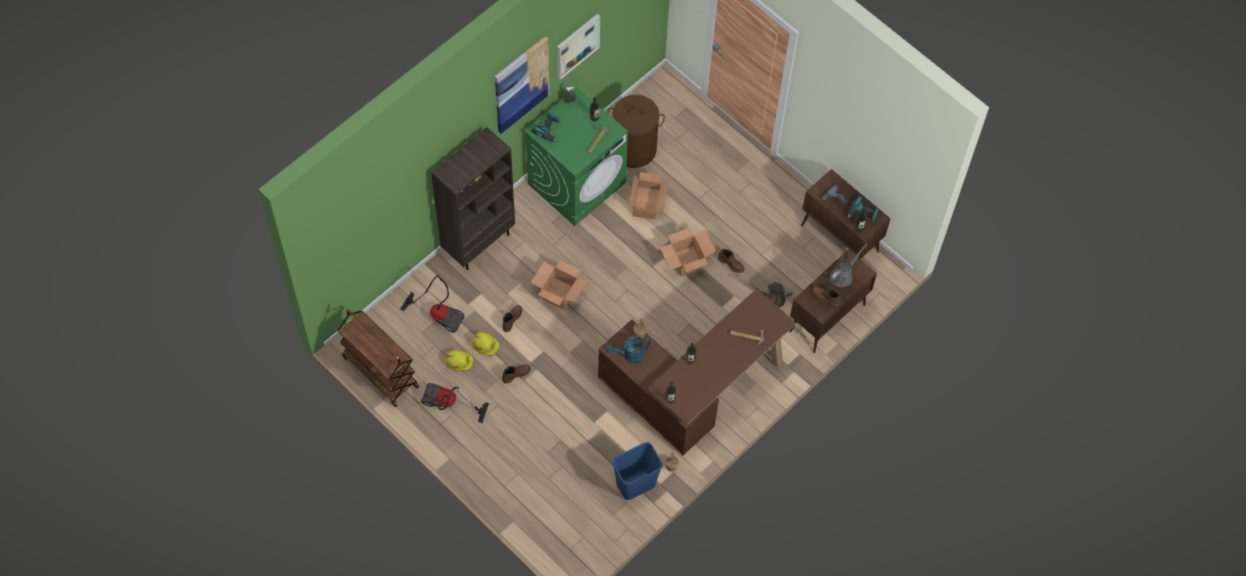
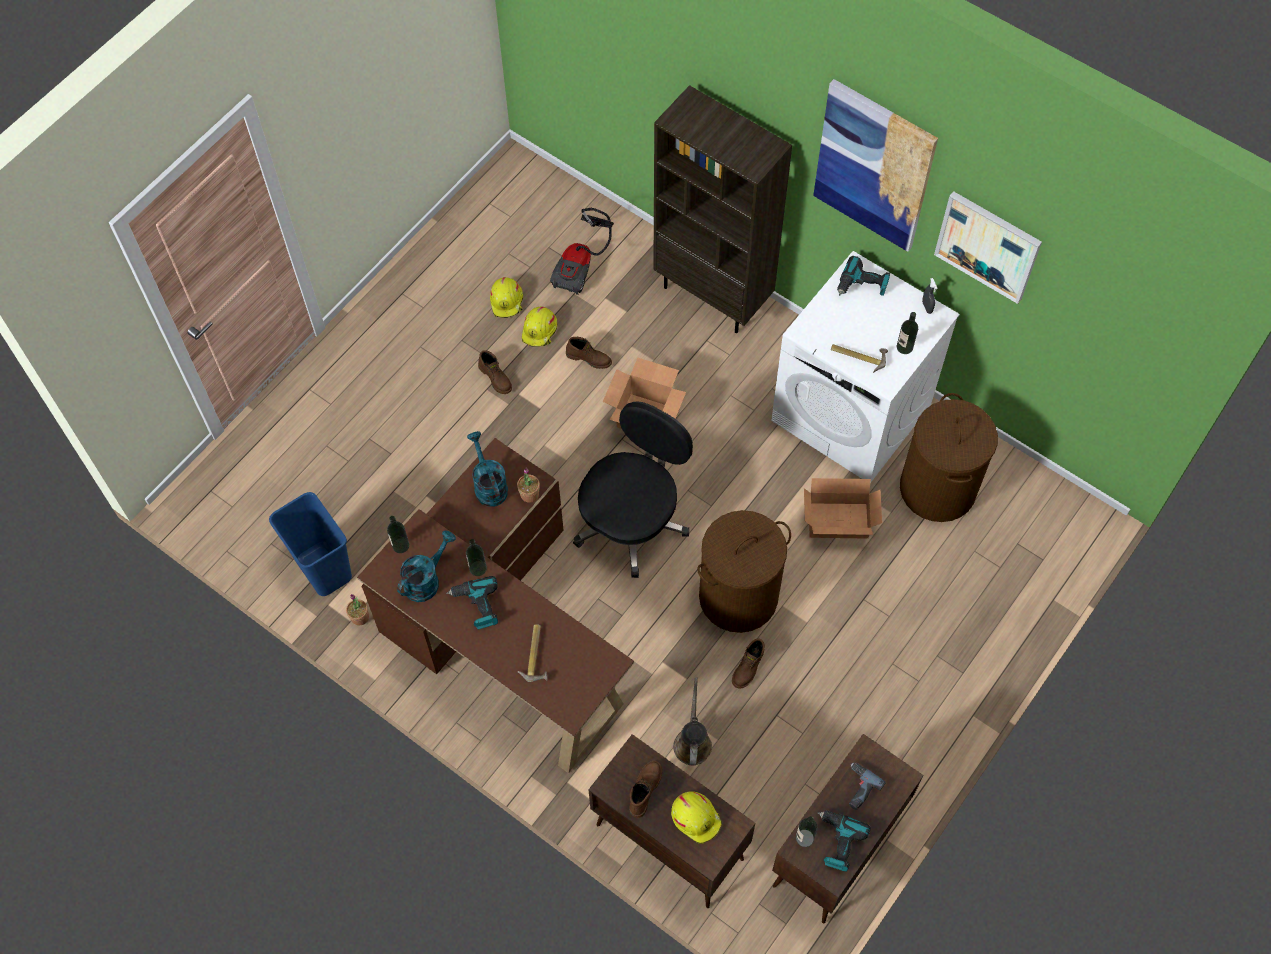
camera: 85 degrees right, 0 degrees up
(380, 371) = (477, 207): brown cart -> none
(448, 405) = (433, 298): vacuum cleaner -> none
(577, 183) = (852, 413): green washing machine -> white washing machine
(629, 310) = (632, 520): none -> black office chair
(687, 262) = (738, 597): cardboard box -> brown laundry basket
(693, 387) = (426, 580): none -> turquoise watering can
(713, 362) = (477, 606): none -> power drill
(843, 275) = (696, 817): grey watering can -> yellow hard hat

